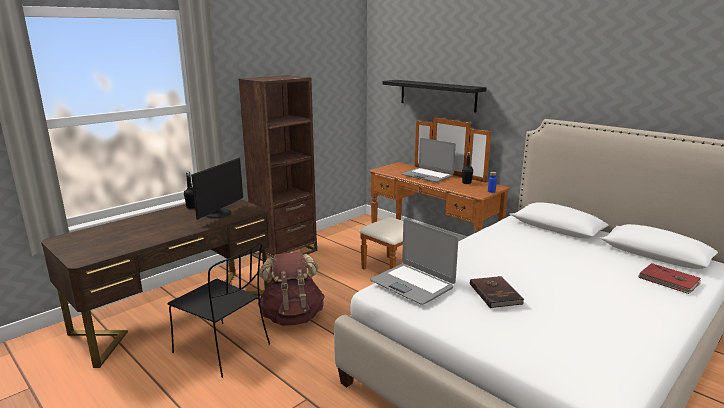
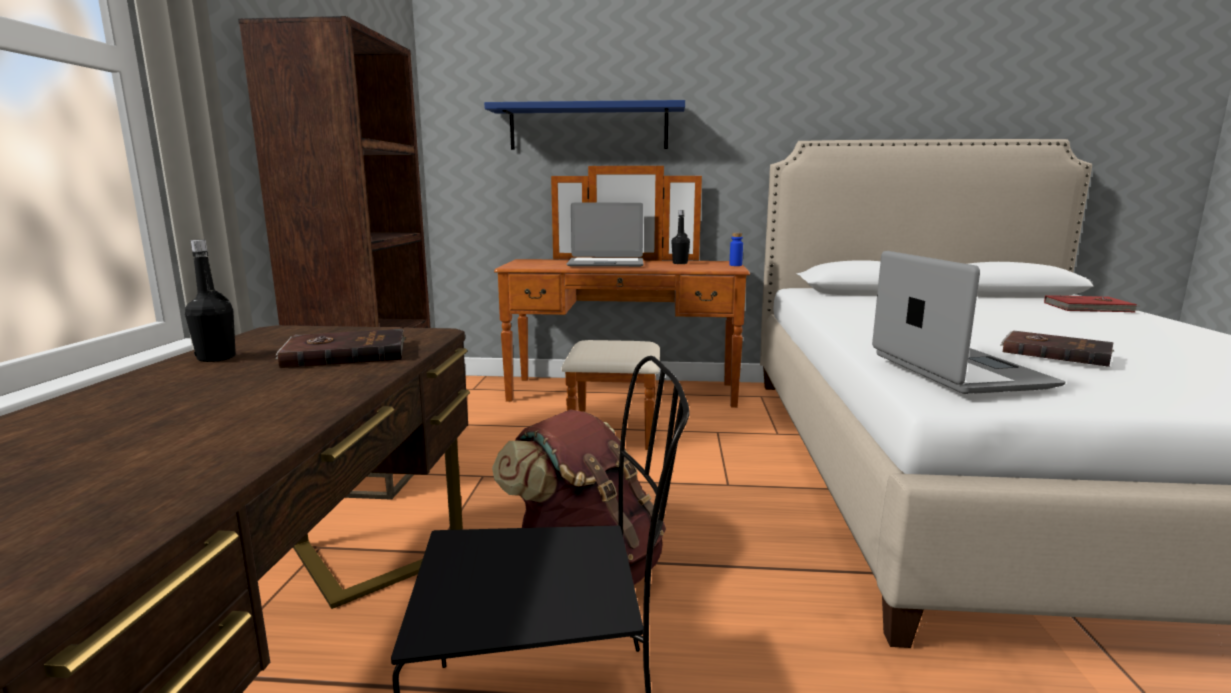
camera: 40 degrees left, 5 degrees down
(219, 214) = (345, 353): monitor -> brown book
(412, 284) = (957, 371): laptop -> laptop turned 105 degrees counterclockwise
(437, 95) = (588, 127): black shelf -> blue shelf

